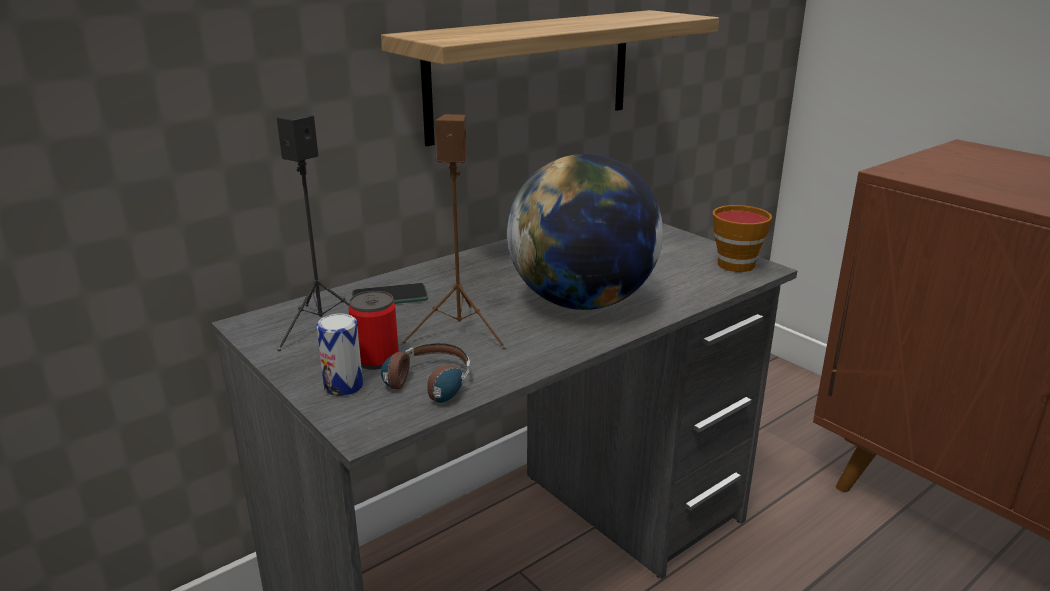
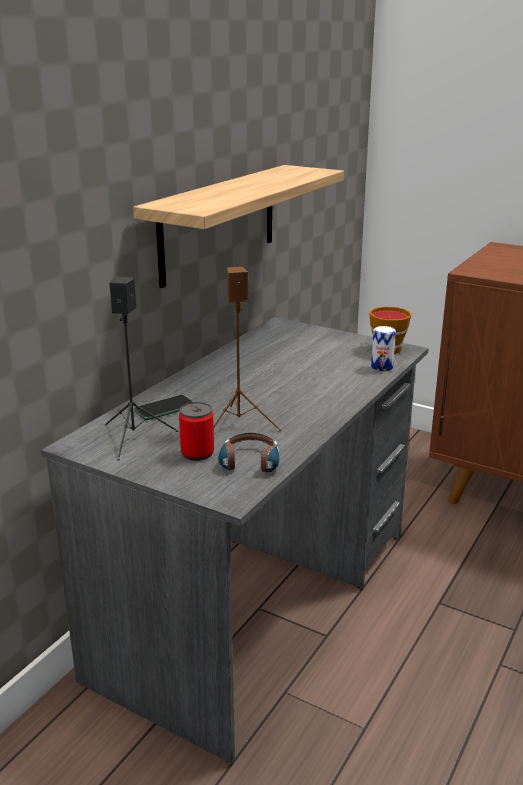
camera: 20 degrees left, 0 degrees up
(343, 386) = (191, 474): can -> can (382, 367)
(582, 302) = (306, 391): globe -> none

